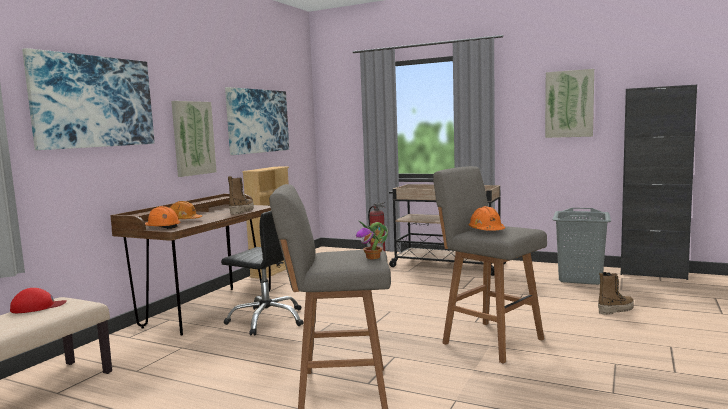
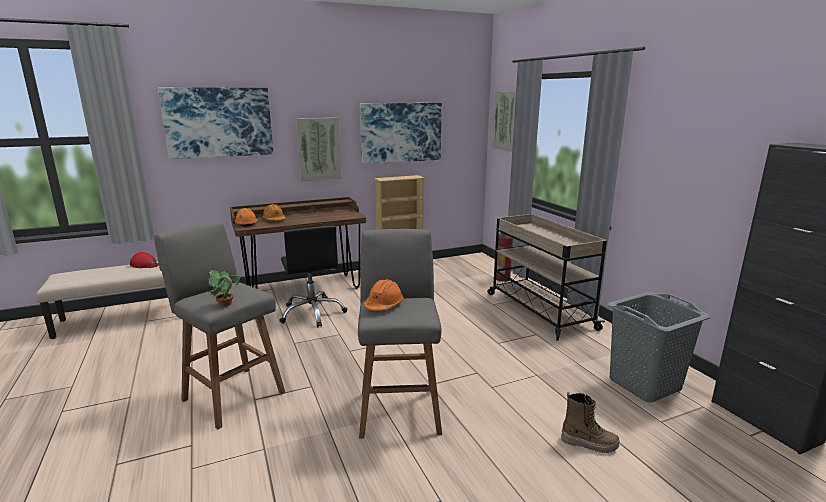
camera: 40 degrees right, 10 degrees up
(241, 211) = (328, 218): boot -> none
(569, 104) = (714, 151): picture -> picture (507, 121)

